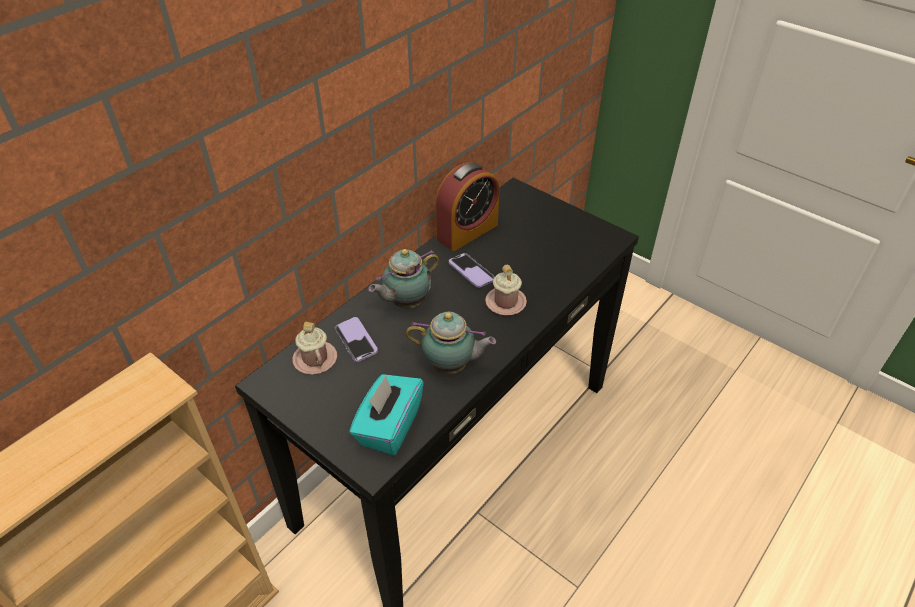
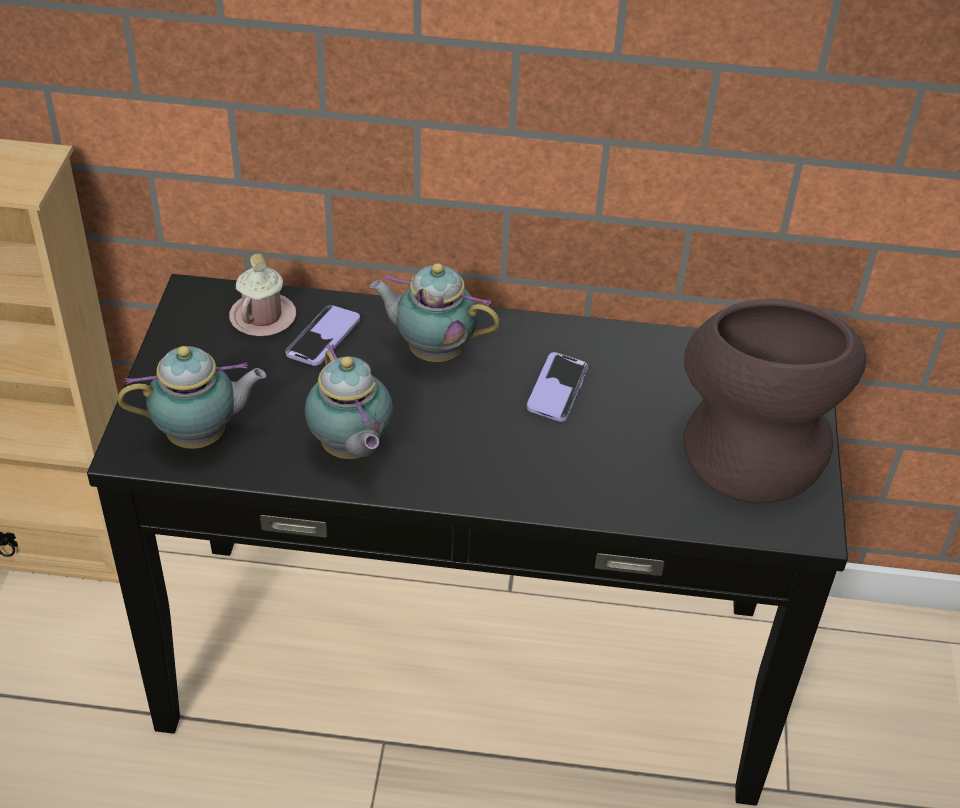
camera: 55 degrees right, 0 degrees up
(389, 427) = (201, 437): turquoise tissue box -> teapot
(467, 231) = (641, 346): alarm clock -> none
(505, 302) = (526, 454): pink mug -> none
(557, 230) = (750, 447): none -> brown vase

